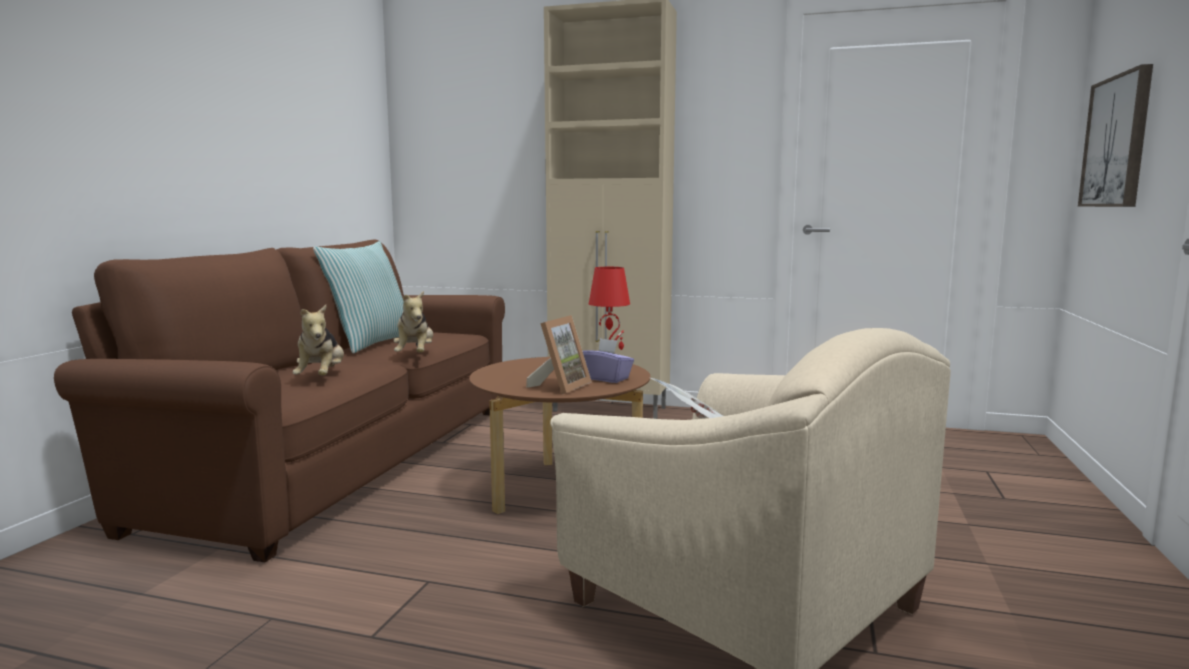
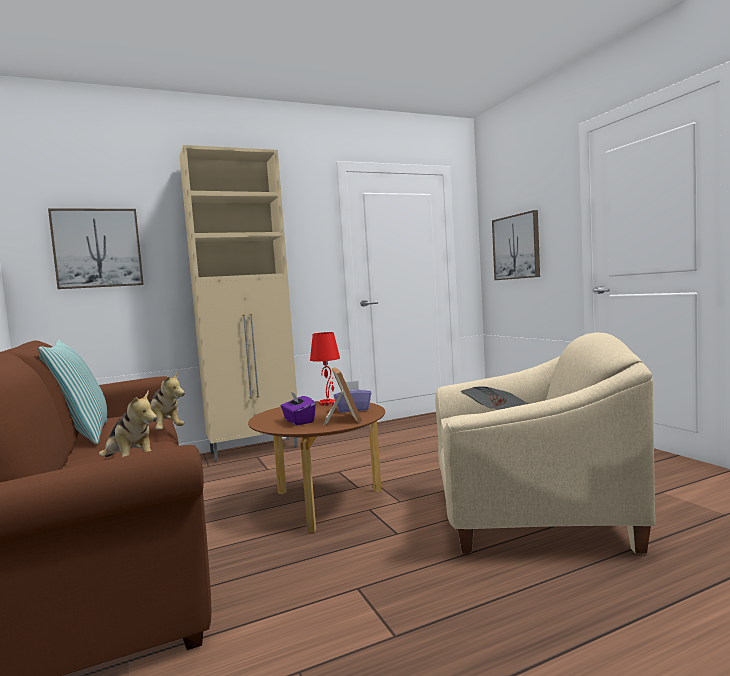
camera: 40 degrees left, 5 degrees down
(471, 140) = (98, 248): none -> picture
(522, 376) = (298, 421): none -> purple tissue box

